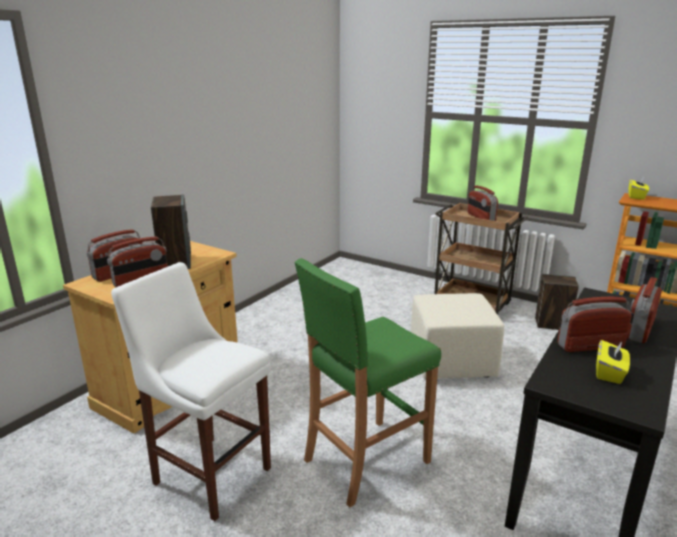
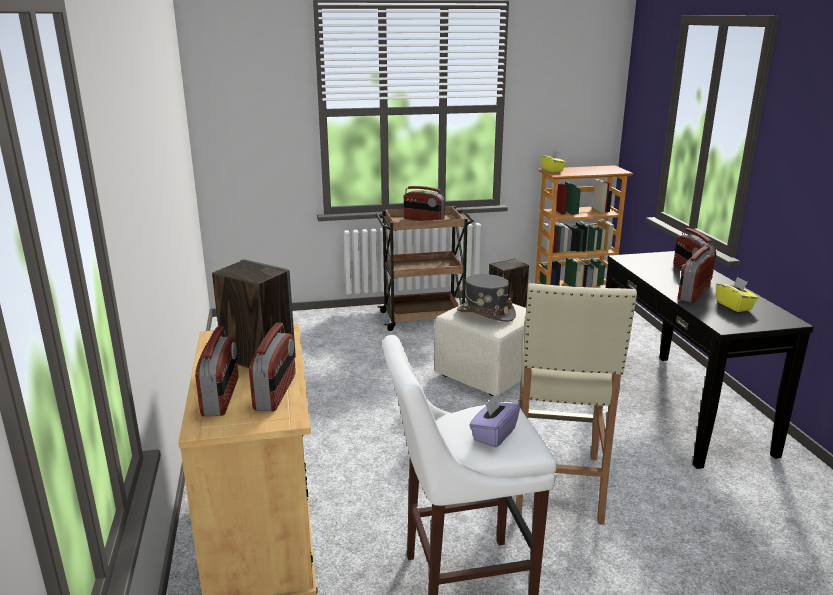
camera: 45 degrees left, 0 degrees up
(202, 361) = (493, 435): none -> purple tissue box
(365, 461) = (557, 485): green stool -> beige stool
(448, 305) = (485, 313): none -> grey hat

